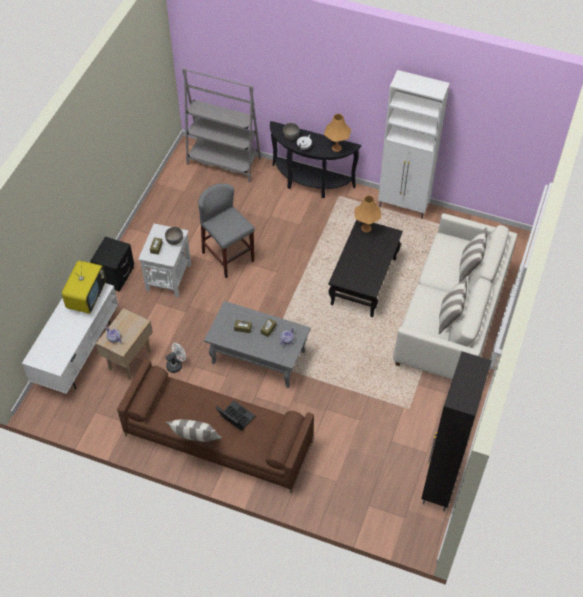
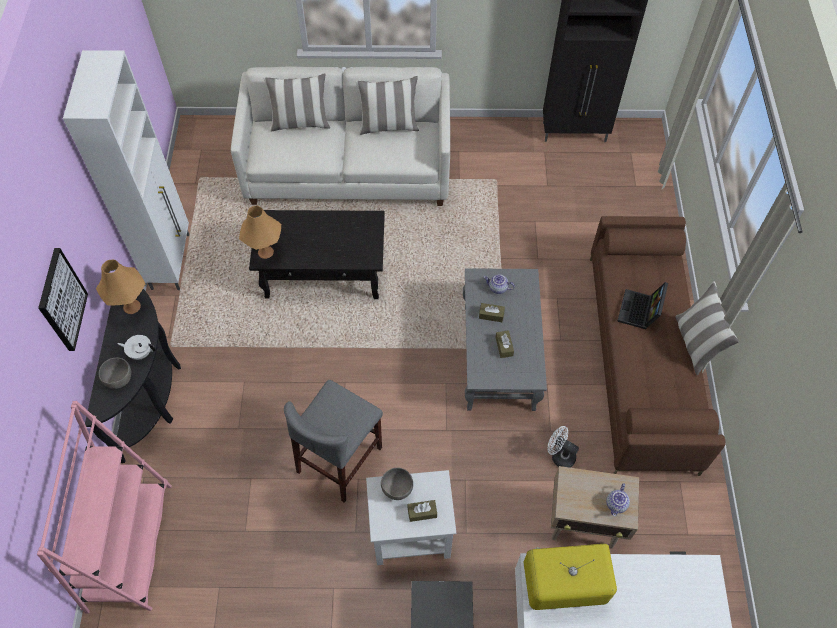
camera: 110 degrees left, 5 degrees up
(224, 161) = (130, 546): grey bookcase -> pink bookcase
(316, 90) = (61, 300): none -> picture

